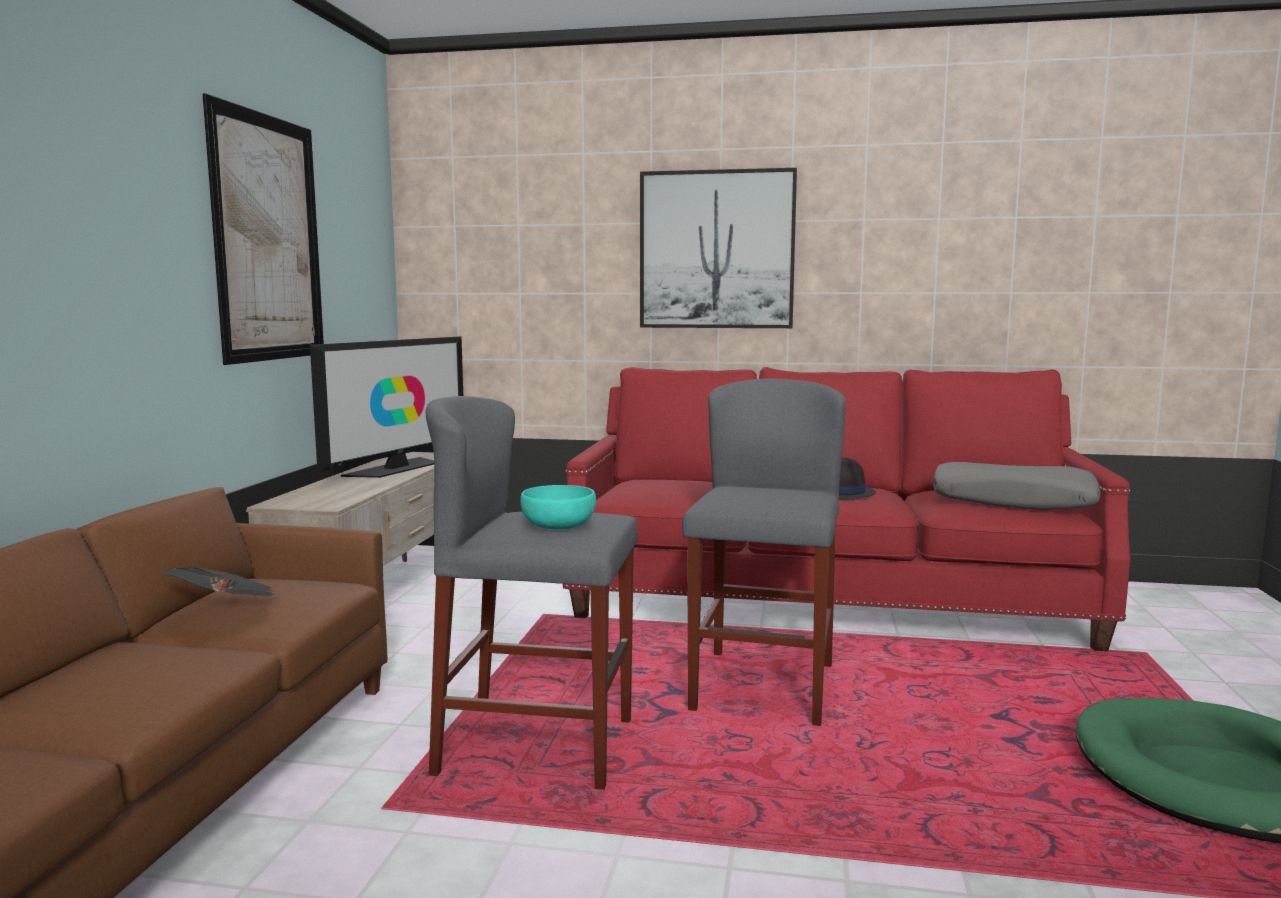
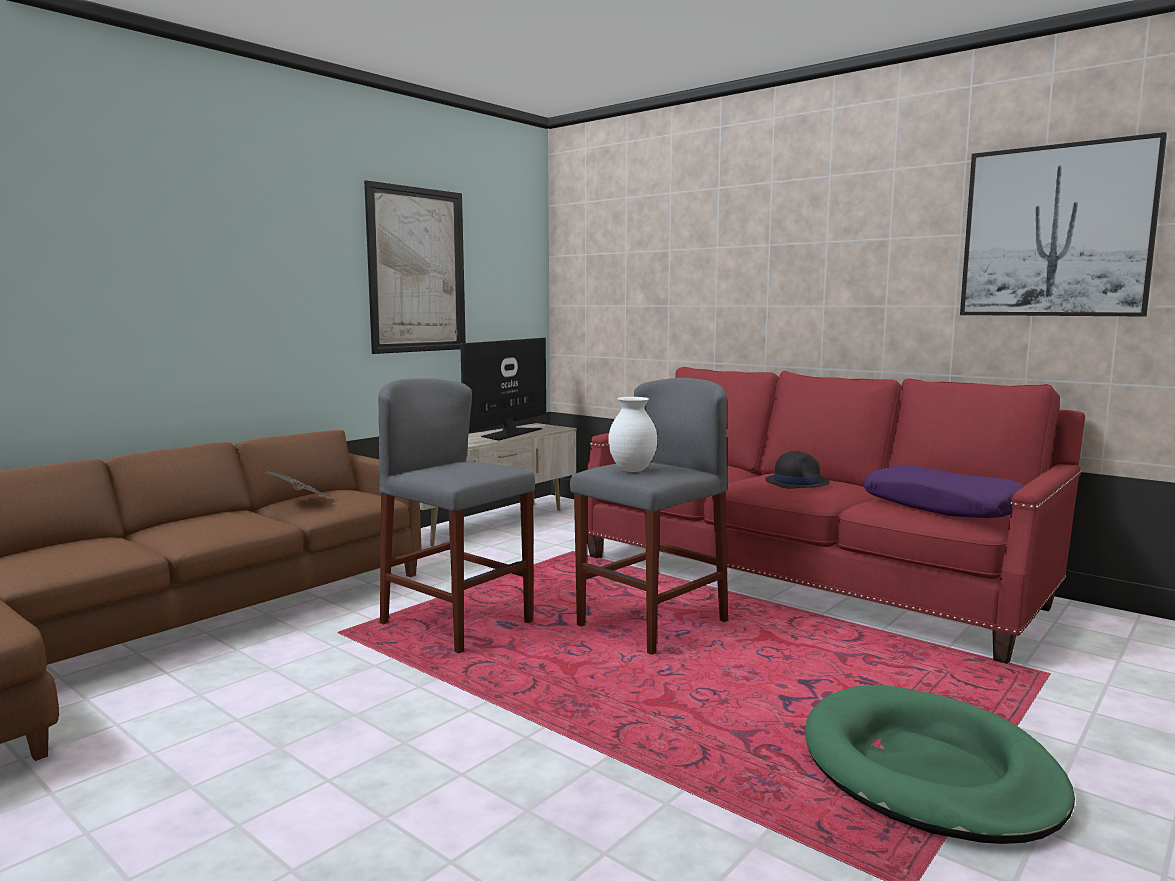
camera: 30 degrees right, 0 degrees up
(396, 468) = (510, 433): television -> television turned 150 degrees clockwise
(557, 525) = (458, 469): turquoise bowl -> none
(716, 250) = (765, 269): picture -> picture (1056, 231)
(764, 499) = (632, 470): none -> white vase
(1012, 501) = (943, 507): grey pillow -> purple pillow

